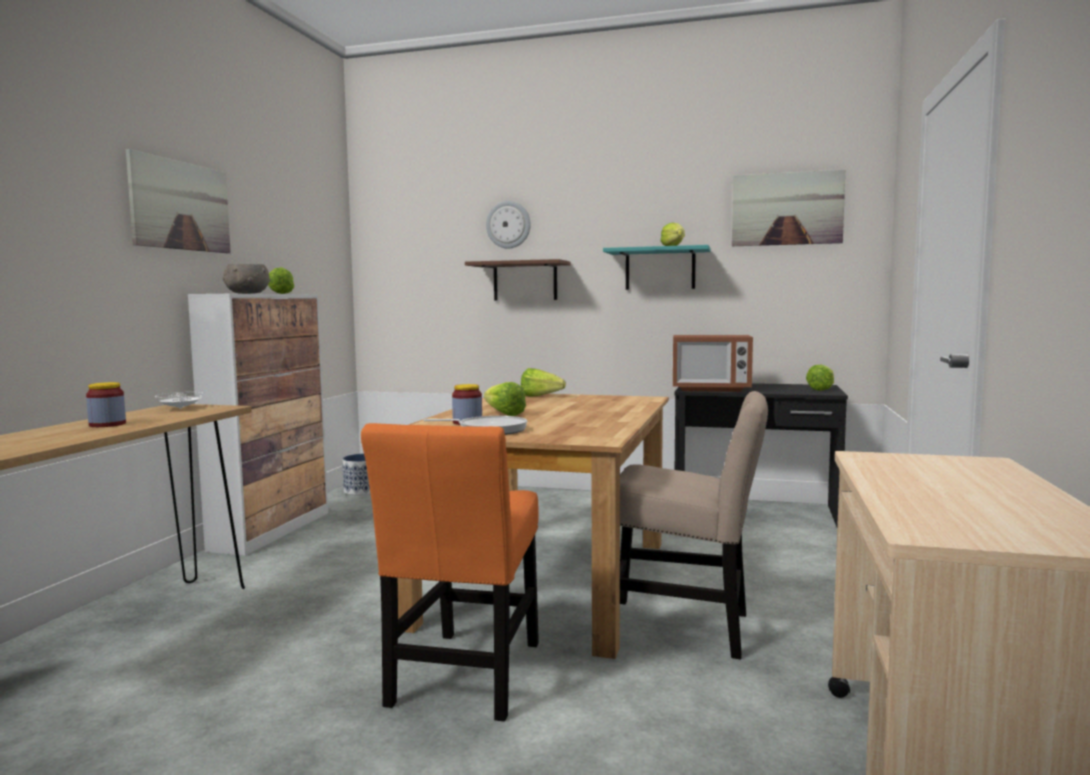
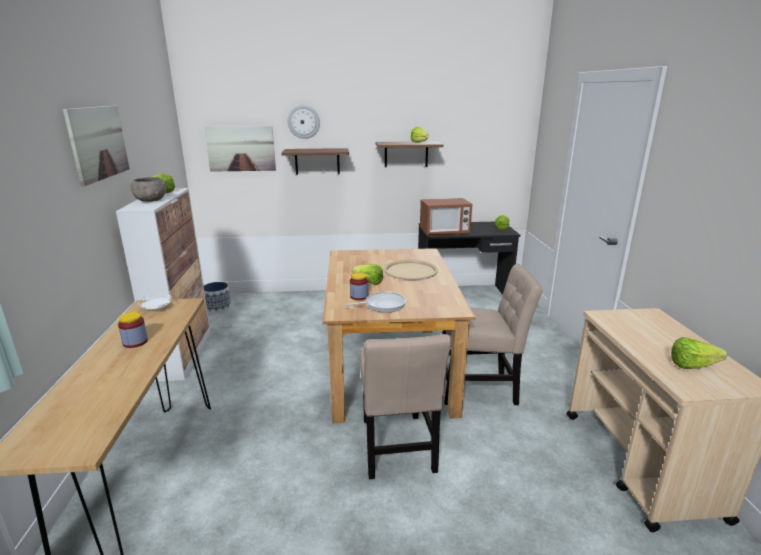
camera: 20 degrees left, 15 degrees up
(465, 678) = (397, 449): orange chair -> beige chair
(543, 397) = (366, 255): lettuce -> lettuce (697, 367)
(588, 409) = (410, 271): none -> beige tray
(660, 269) = (406, 154): turquoise shelf -> brown shelf
(787, 209) = (482, 118): picture -> picture (241, 148)

